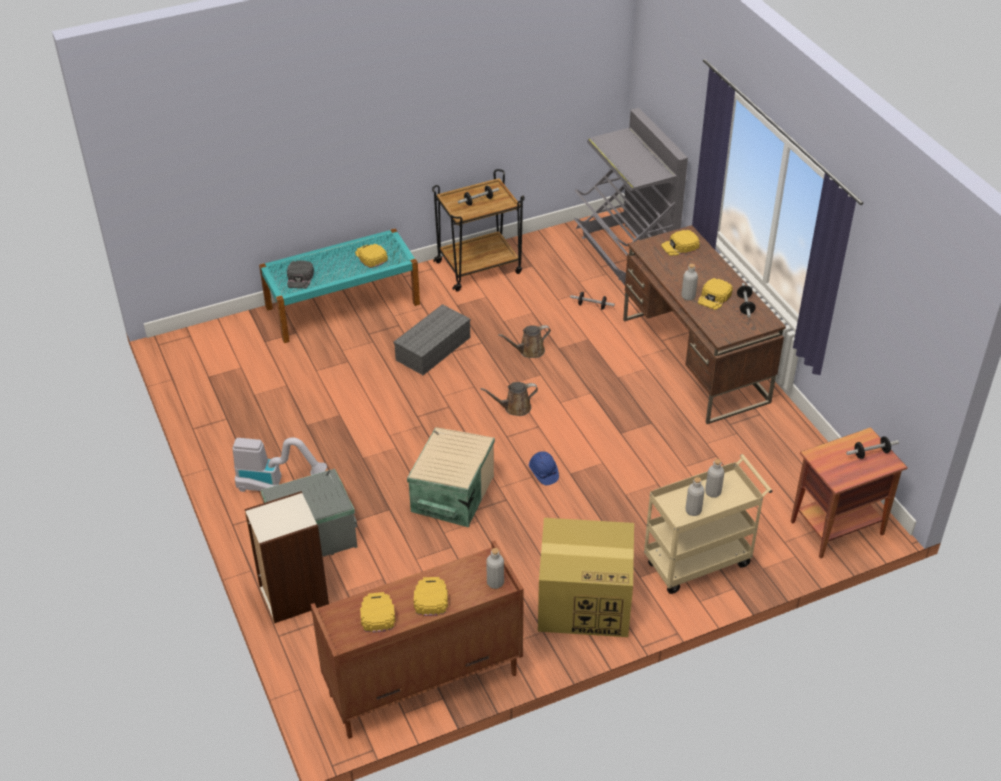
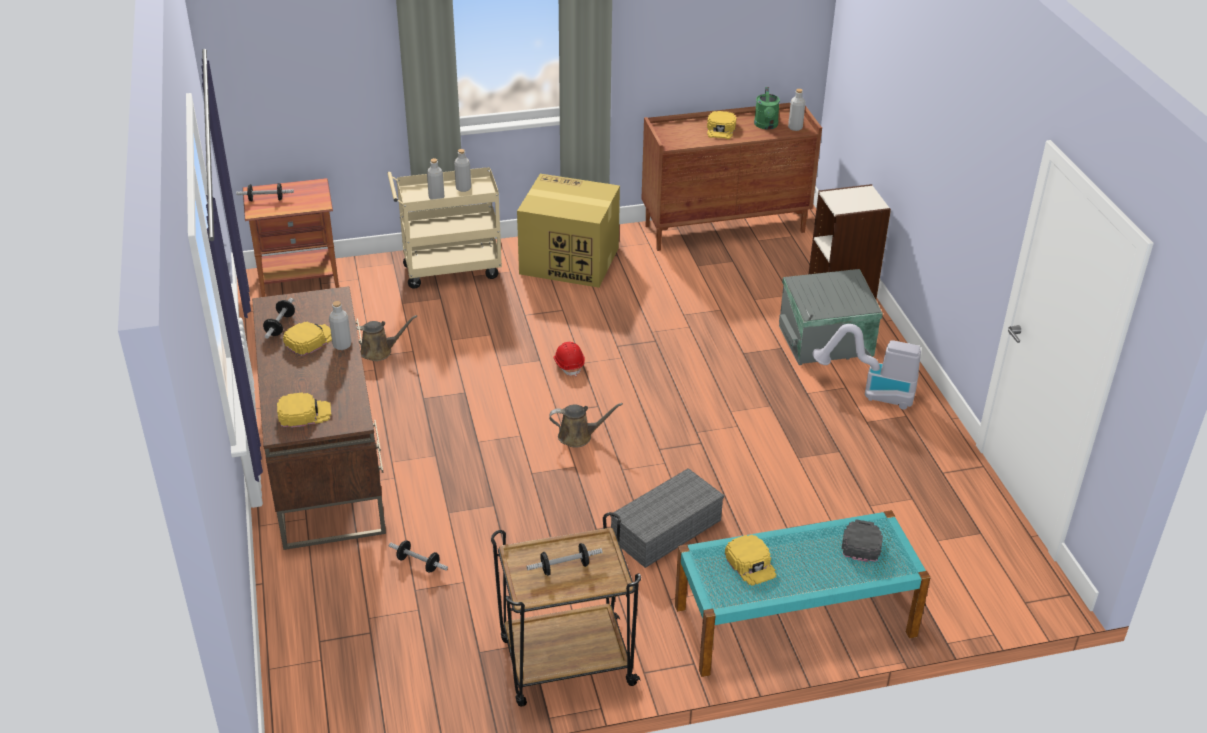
camera: 170 degrees left, 5 degrees down
(377, 613) = (766, 126): yellow cap -> green watering can
(451, 494) = (675, 358): beige storage box -> none
(495, 583) = (665, 131): grey bottle -> grey bottle (795, 127)
(529, 351) = (535, 507): brown watering can -> brown watering can (379, 351)
(543, 473) = (569, 364): blue hard hat -> red hard hat
(623, 257) = (325, 646): grey shoe rack -> none

